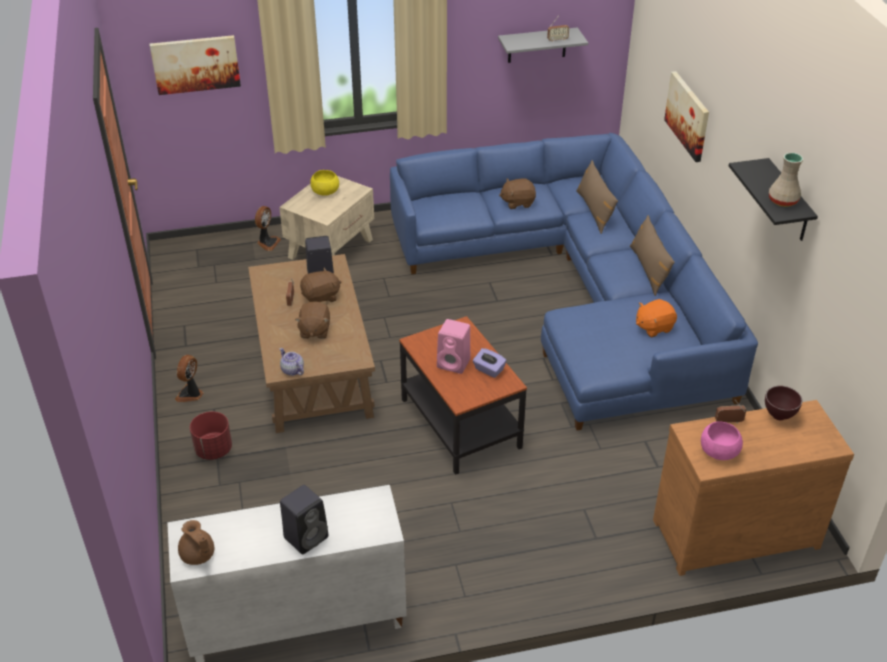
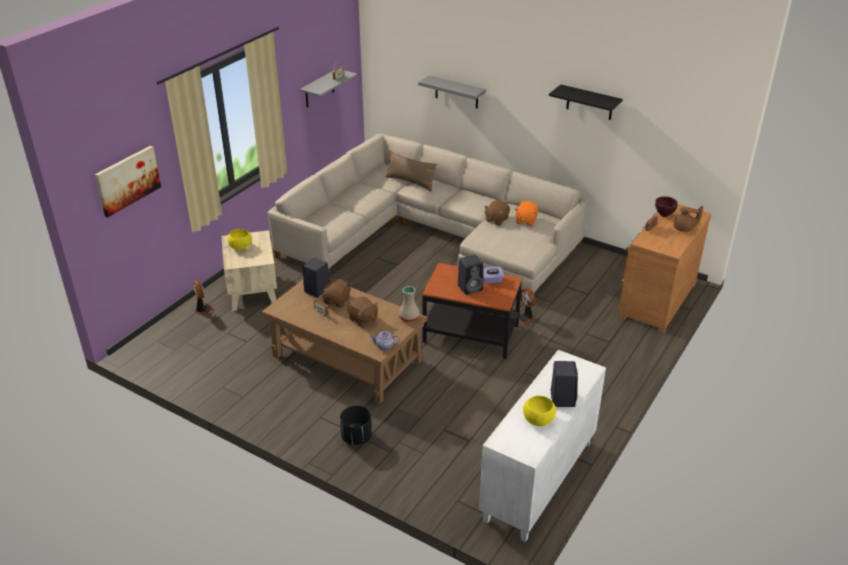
camera: 45 degrees left, 5 degrees down
(191, 394) = (292, 419): fan -> fan (525, 318)
(198, 555) = (526, 446): brown teapot -> brown teapot (684, 228)
(213, 450) = (356, 437): red planter -> black planter
(251, 539) = (538, 419): none -> yellow bowl
(454, 363) = (470, 287): pink speaker -> black speaker
(517, 202) = (363, 198): brown plush toy -> brown plush toy (496, 220)
(578, 290) = (430, 236): blue sofa -> beige sofa
(649, 269) = (481, 196): brown pillow -> none
(688, 115) = (456, 92): picture -> grey shelf
(718, 451) = (666, 243): pink bowl -> none
(783, 201) = (599, 99): beige vase -> beige vase (409, 317)

